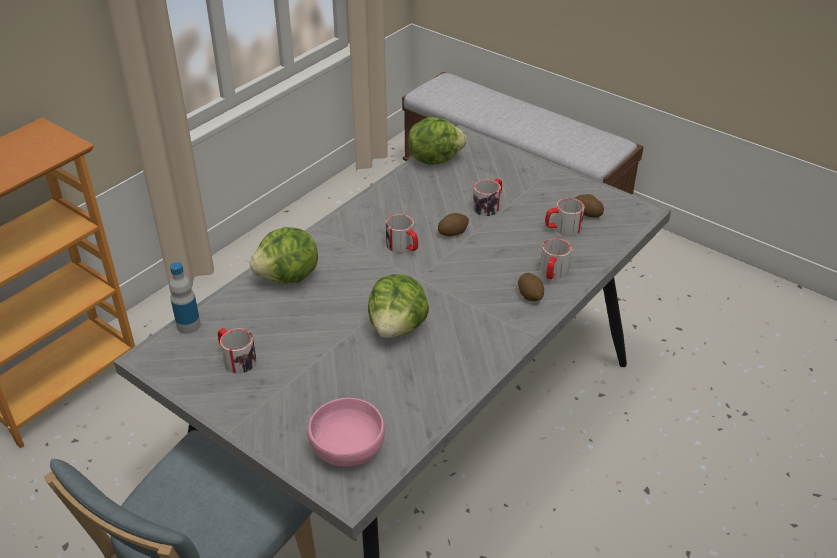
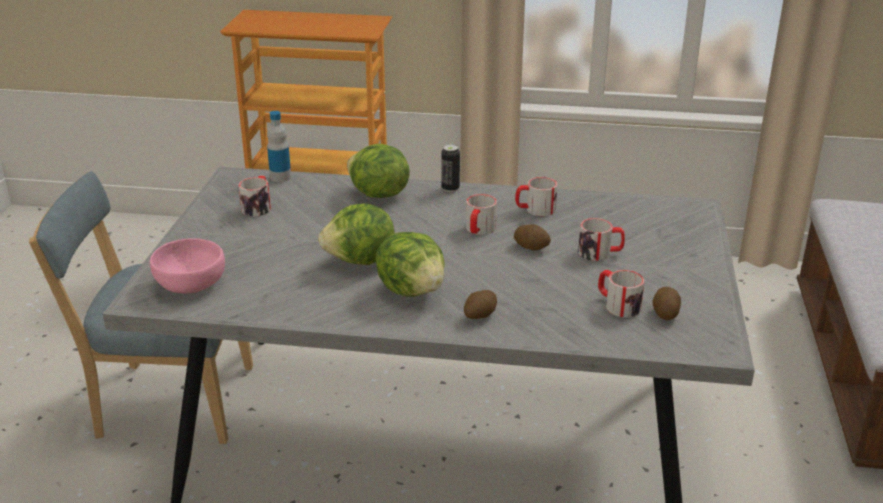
camera: 60 degrees right, 10 degrees down
(319, 234) = (450, 188): none -> can
(434, 159) = (639, 204): lettuce -> lettuce (413, 290)
(552, 272) = (532, 319): mug -> mug (535, 209)

